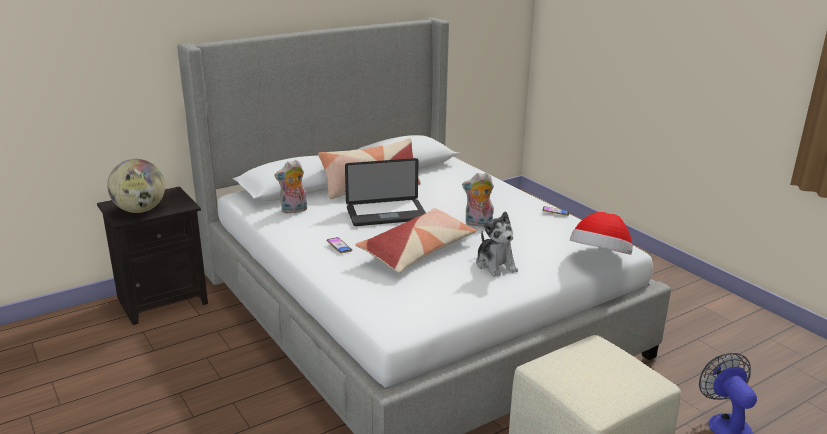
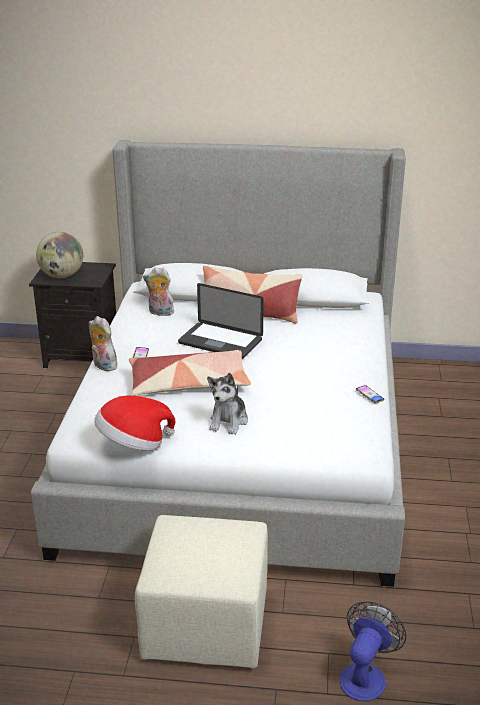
camera: 40 degrees right, 5 degrees up
(478, 224) = (280, 379): plush toy -> plush toy (103, 366)
(600, 259) = (327, 455): hat -> hat (134, 444)

